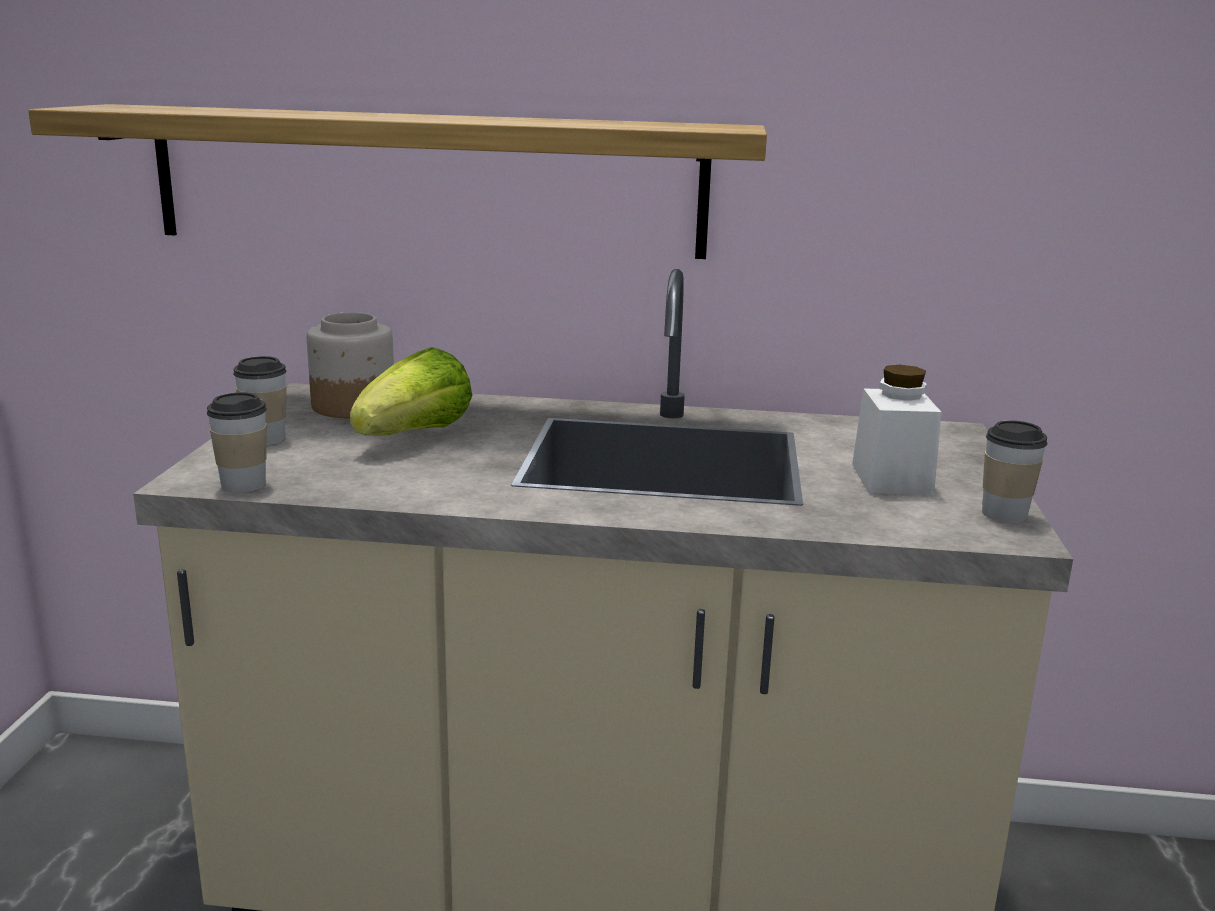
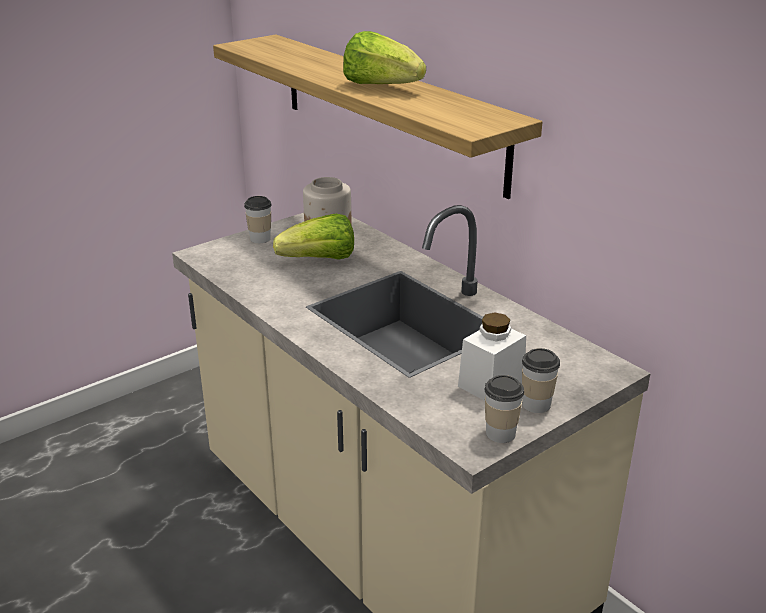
camera: 45 degrees right, 10 degrees up
(243, 484) = (211, 263): cup -> cup (536, 404)
(477, 118) = (381, 86): none -> lettuce

